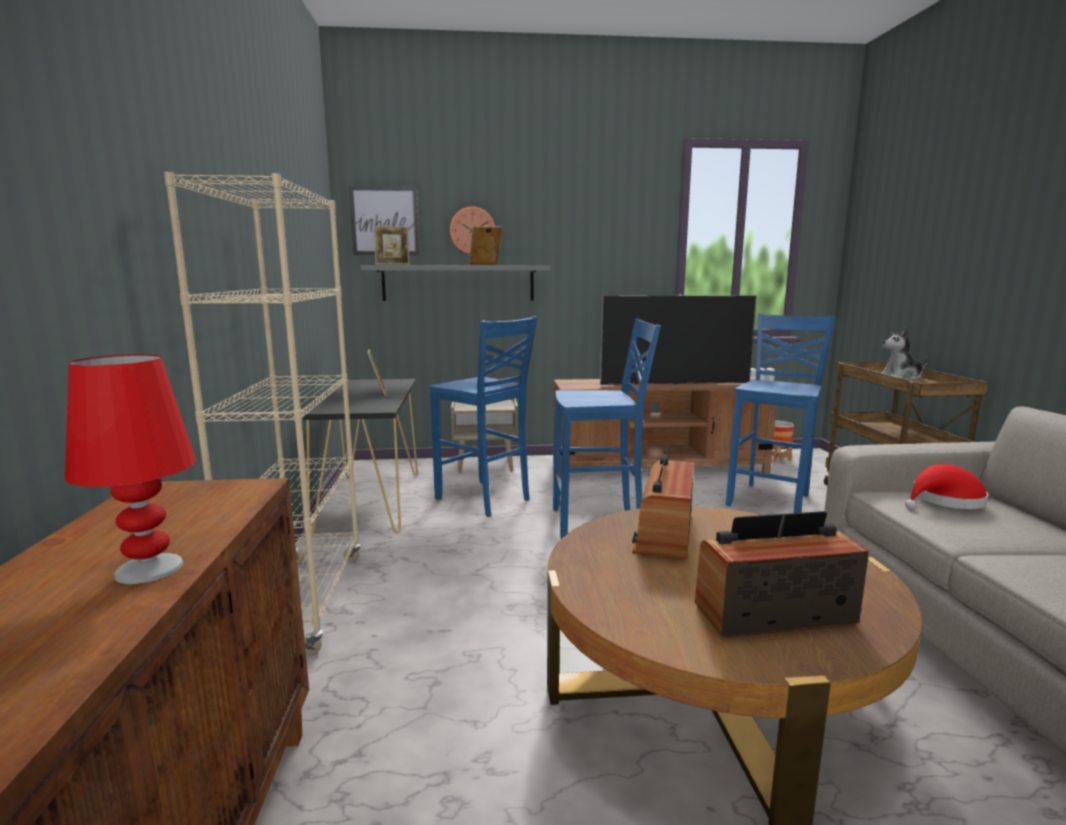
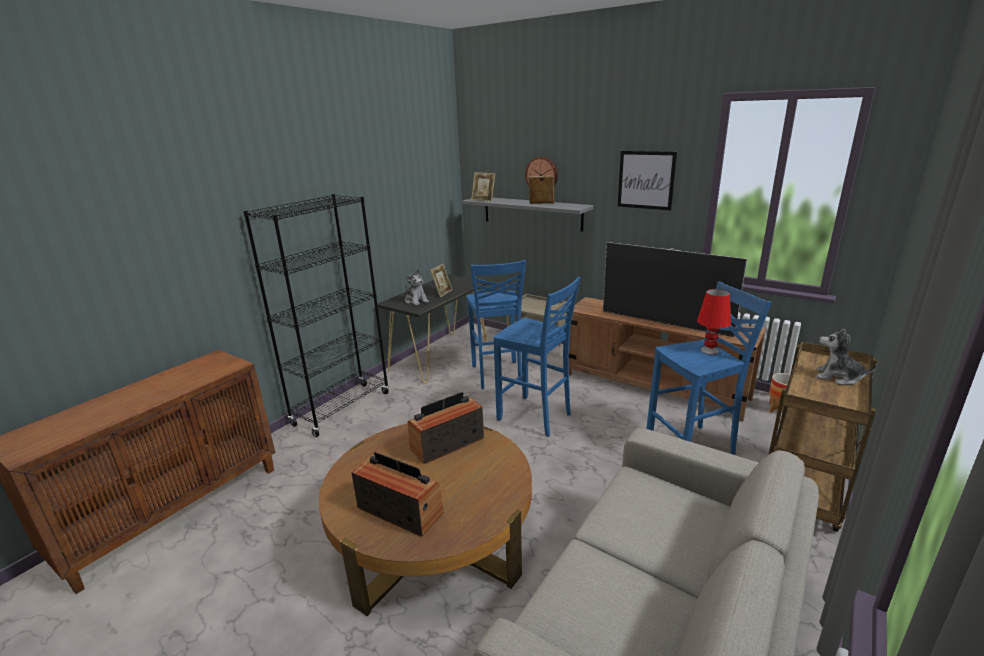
camera: 40 degrees right, 10 degrees up
(150, 569) = (158, 396): red table lamp -> red table lamp (709, 350)
(302, 602) = (342, 409): beige bookcase -> black bookcase
(356, 403) = (416, 301): none -> plush toy
(385, 221) = (488, 166): picture -> picture (646, 180)
(944, 501) = (667, 501): red hat -> none

